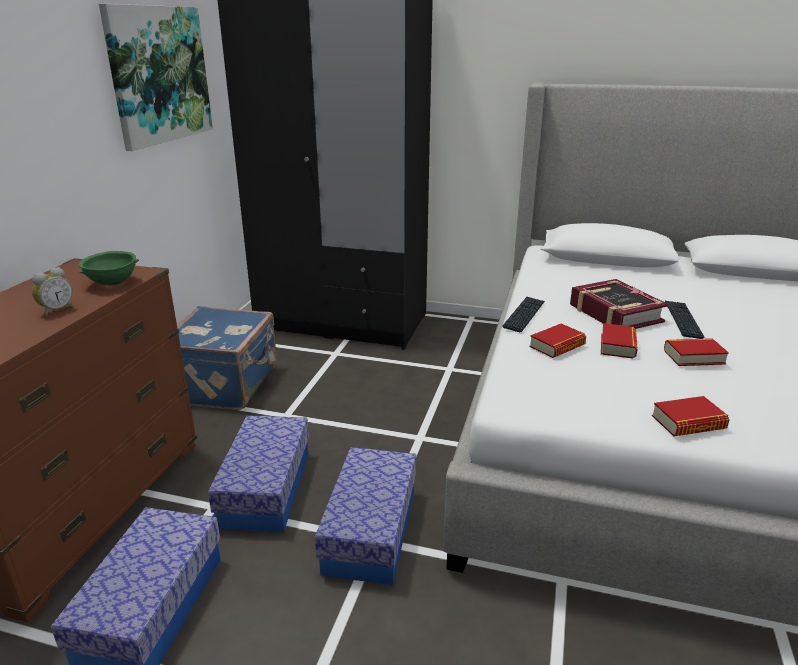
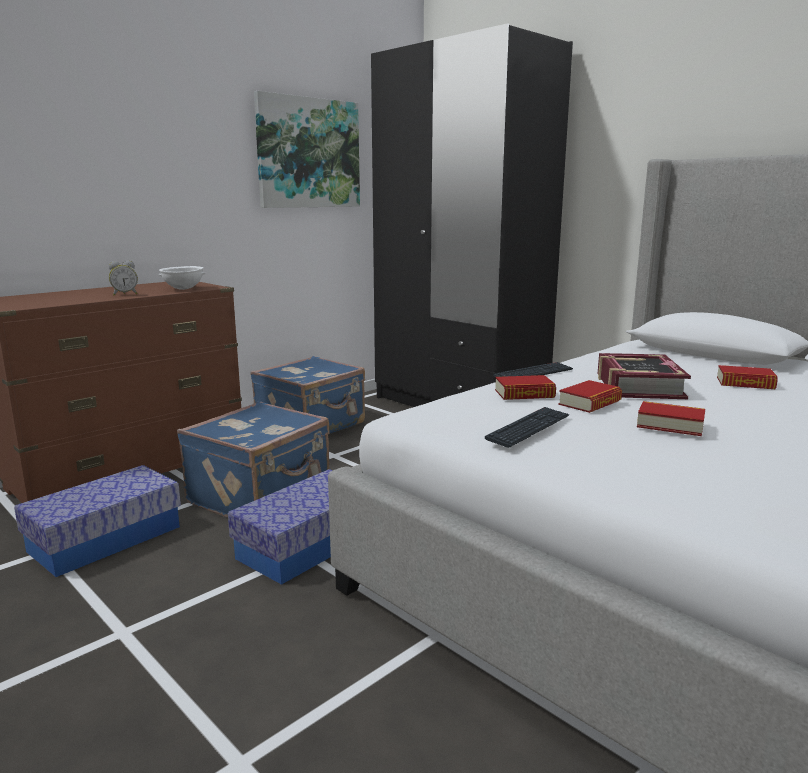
camera: 30 degrees right, 10 degrees down
(113, 283) = (183, 289): green bowl -> white bowl
(266, 489) = (262, 495): storage box -> blue suitcase
(683, 320) = (716, 402): keyboard -> keyboard (529, 428)
(688, 423) = (563, 461): book -> book (745, 383)

